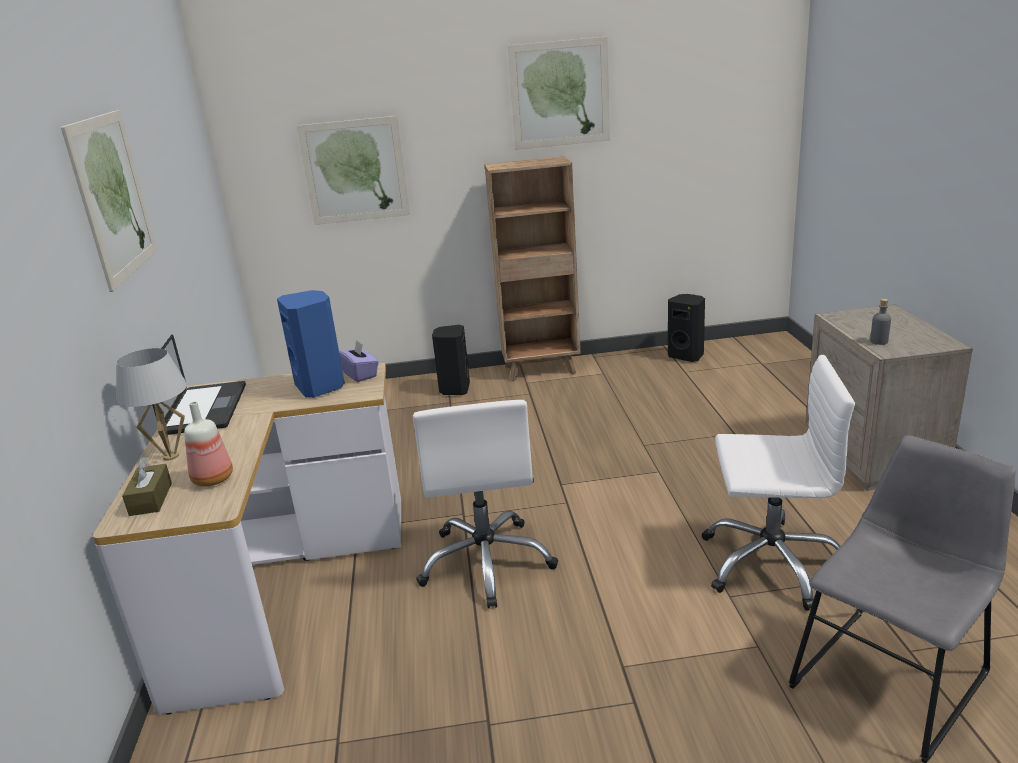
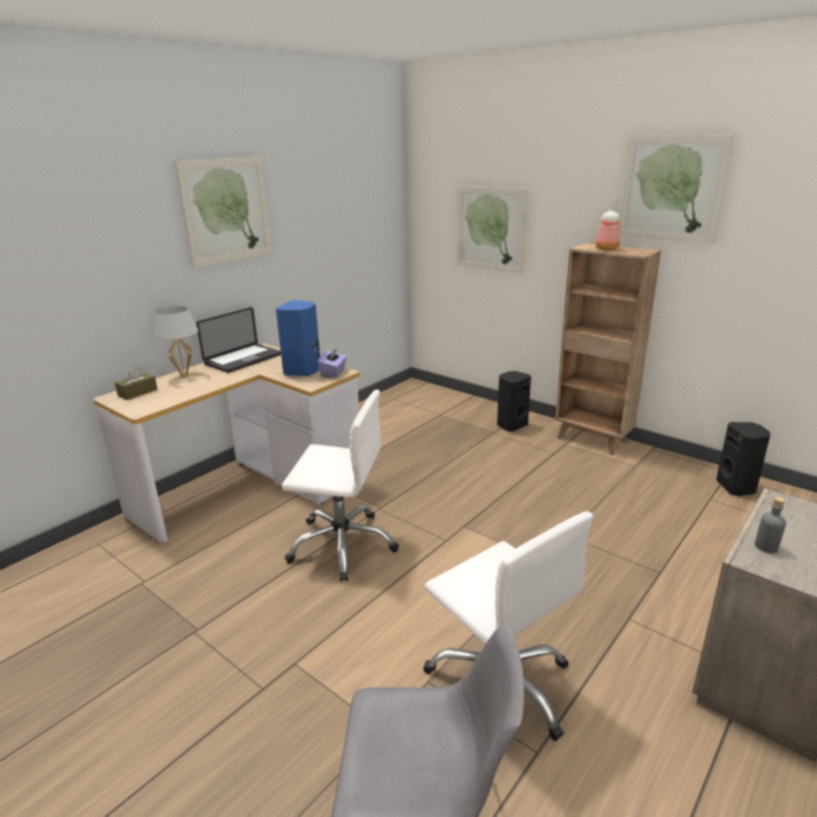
camera: 45 degrees right, 0 degrees up
(211, 480) = (169, 396): bottle -> bottle (606, 249)
(487, 562) = (342, 544): white office chair -> white office chair turned 120 degrees counterclockwise

